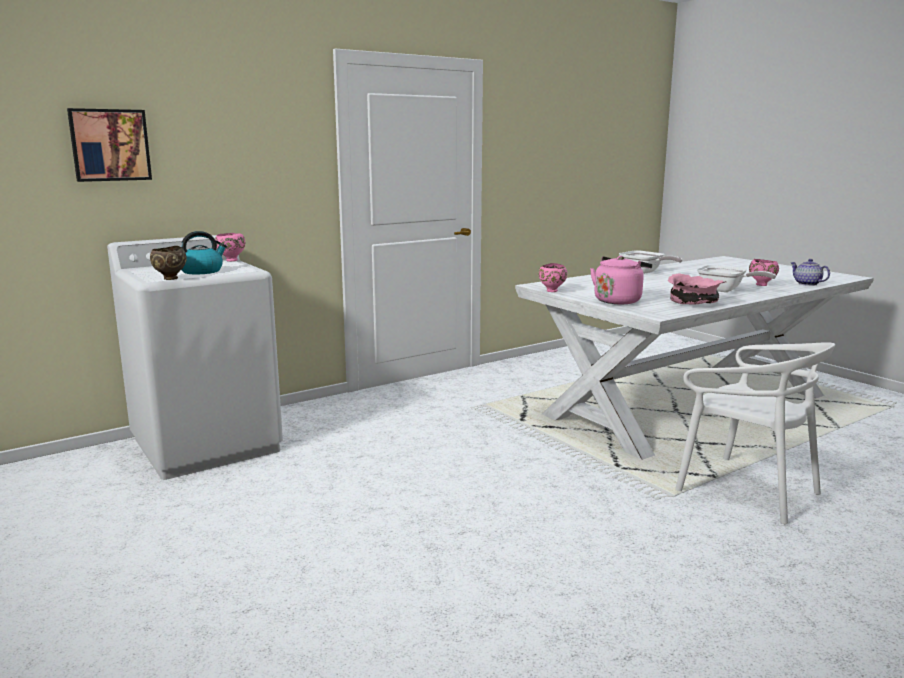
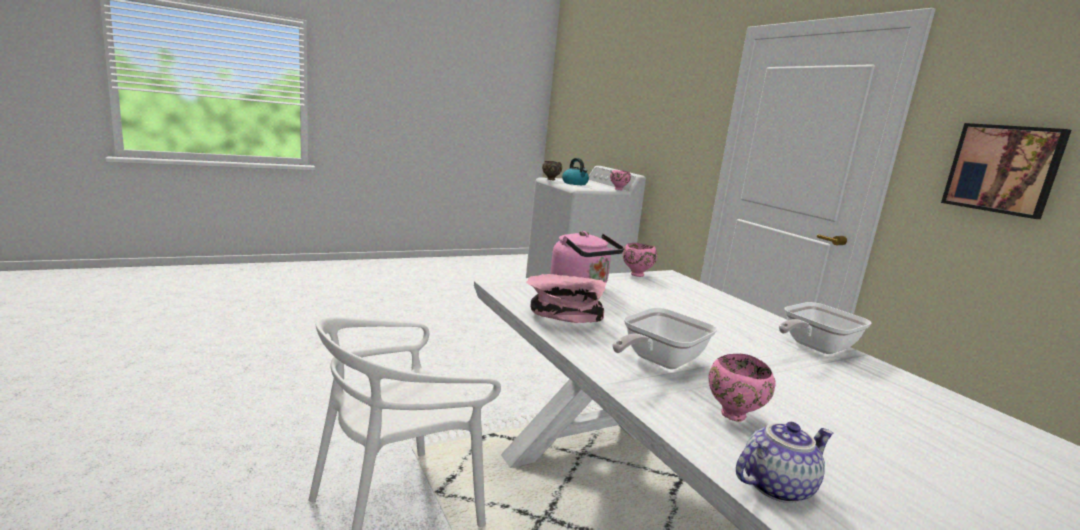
camera: 95 degrees right, 0 degrees up
(110, 145) = (616, 108): picture -> picture (1003, 169)

